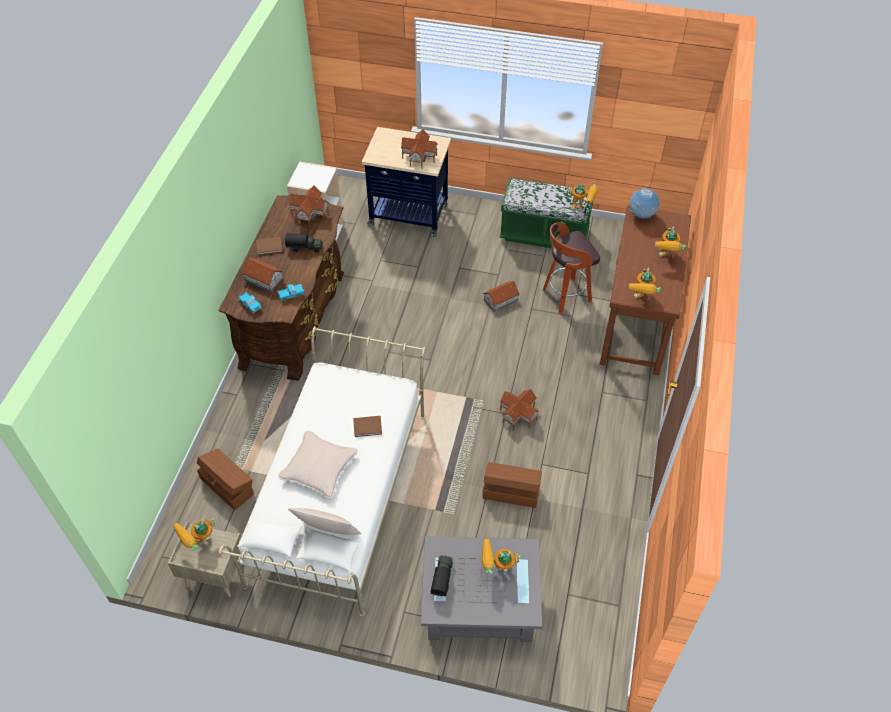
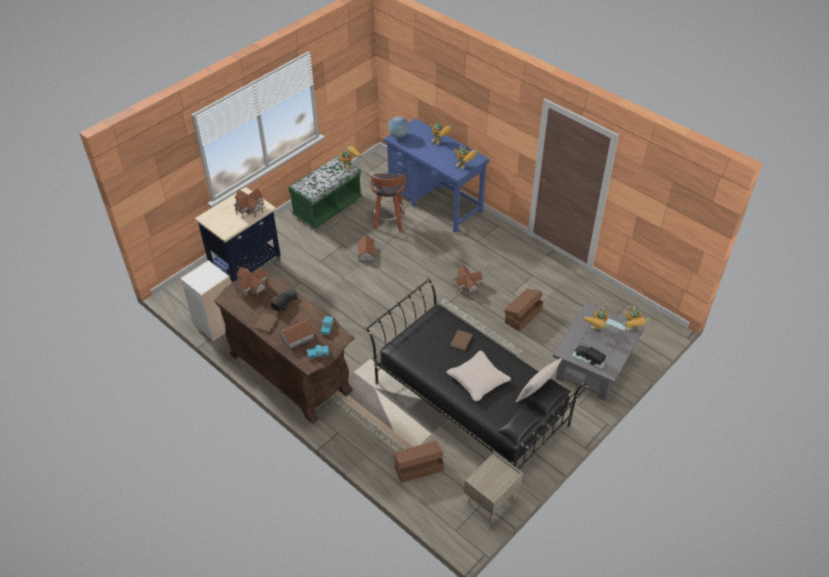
camera: 60 degrees left, 5 degrees down
(200, 544) = (488, 479): toy robot -> toy robot (632, 329)
(340, 496) = (470, 404): white bed -> black bed
(637, 322) = (435, 201): brown desk -> blue desk

